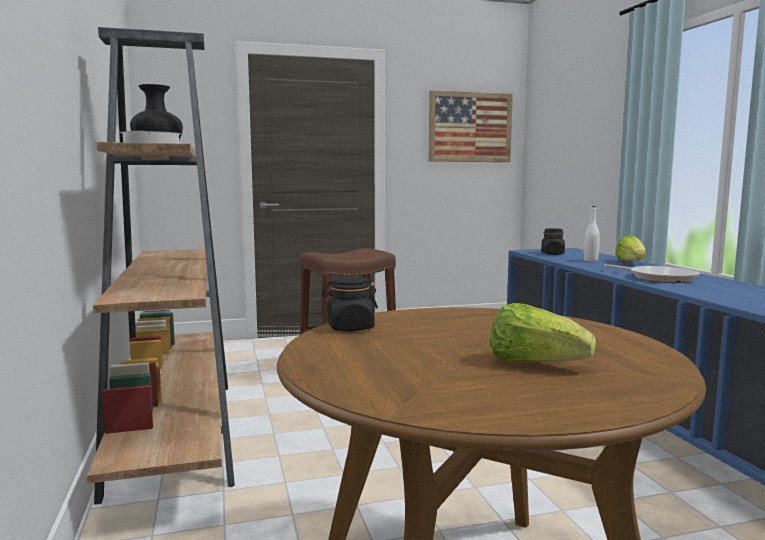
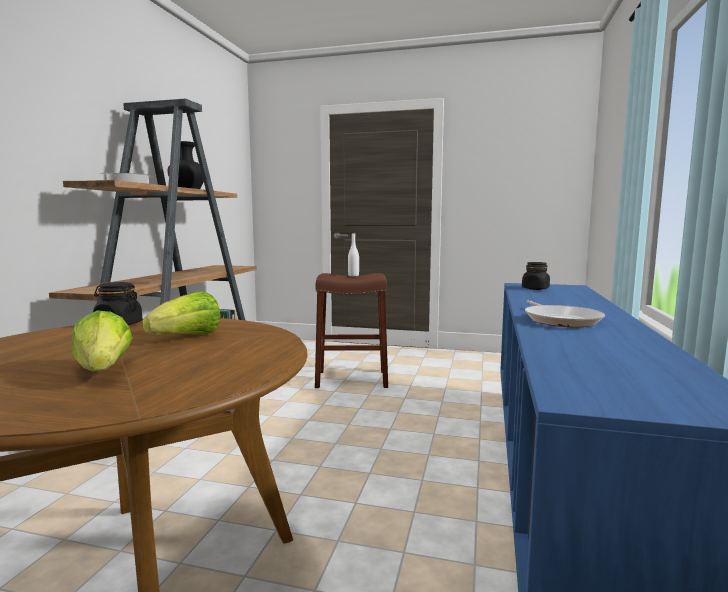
camera: 30 degrees right, 0 degrees up
(470, 127) = (529, 163): picture -> none
(590, 260) = (551, 297): white bottle -> white bottle (353, 275)
(631, 263) = (590, 303): lettuce -> lettuce (188, 337)

